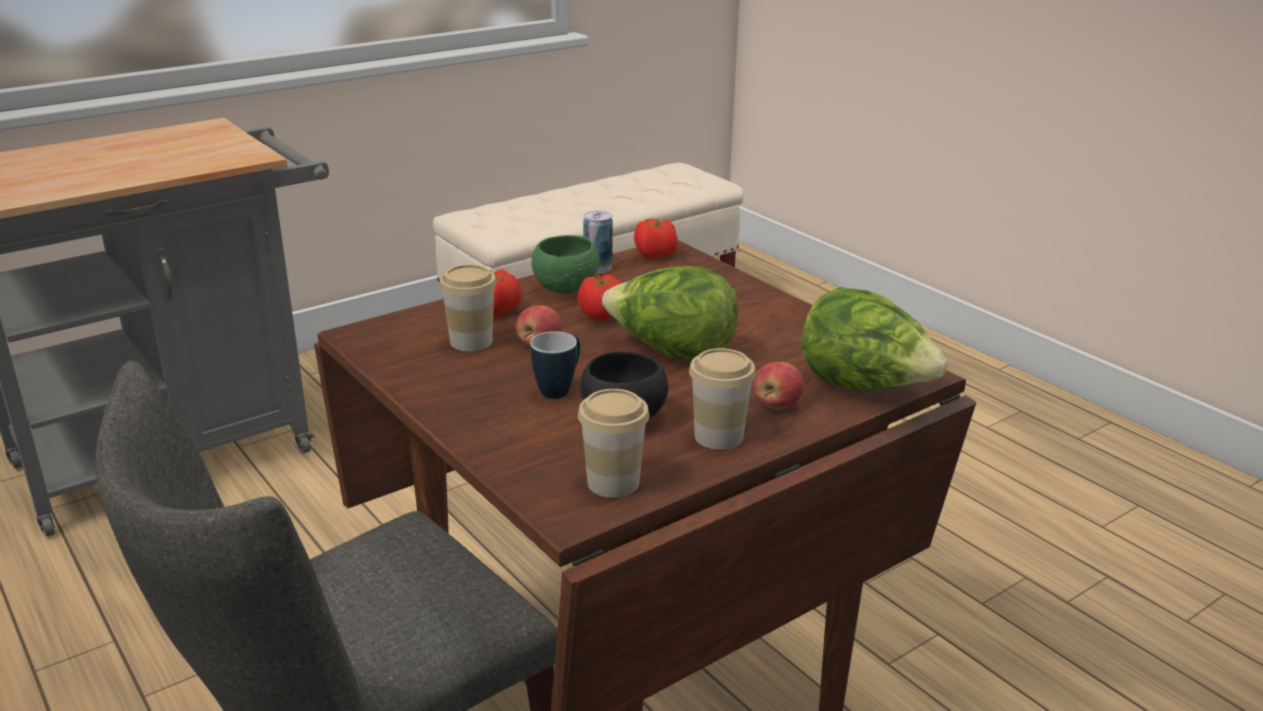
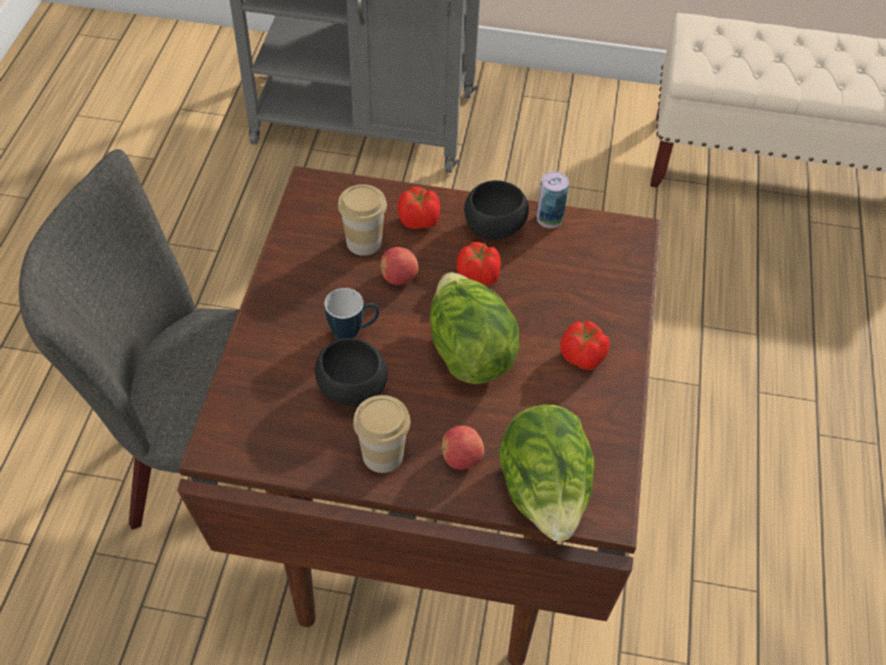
camera: 45 degrees right, 25 degrees up
(565, 289) = (494, 228): green bowl -> black bowl
(613, 482) = (272, 440): cup -> none
(656, 255) = (612, 234): tomato -> tomato (582, 357)

